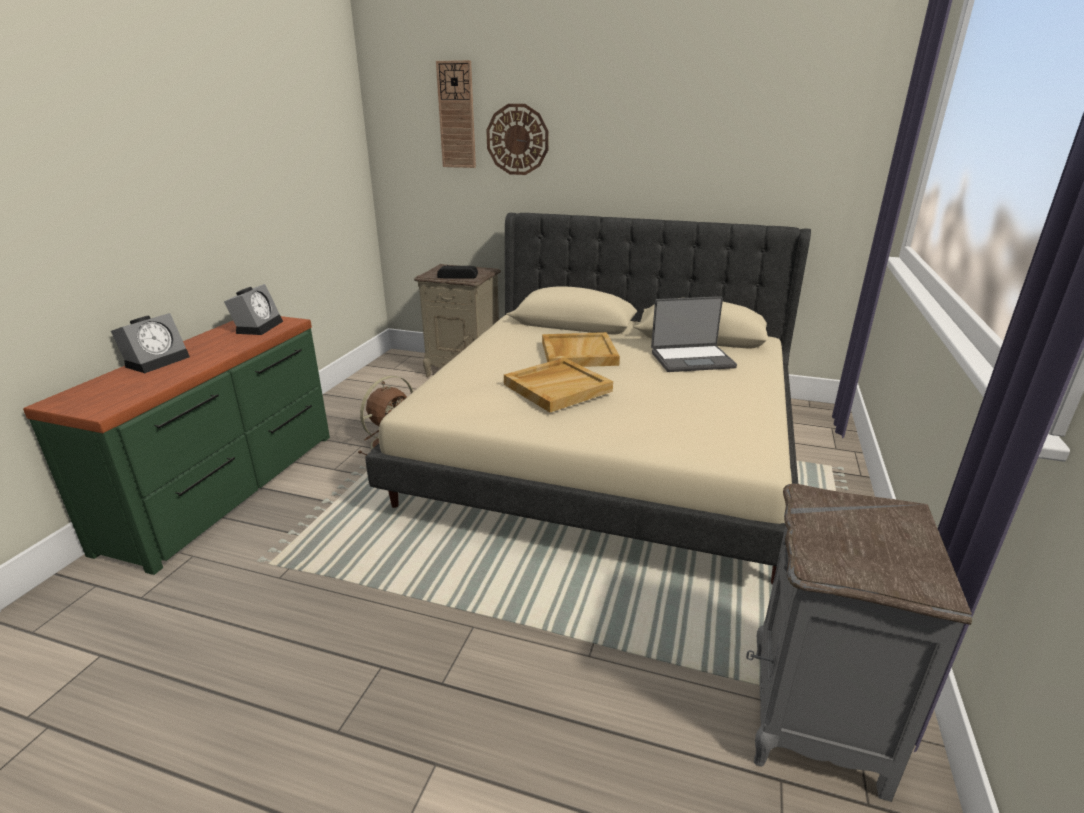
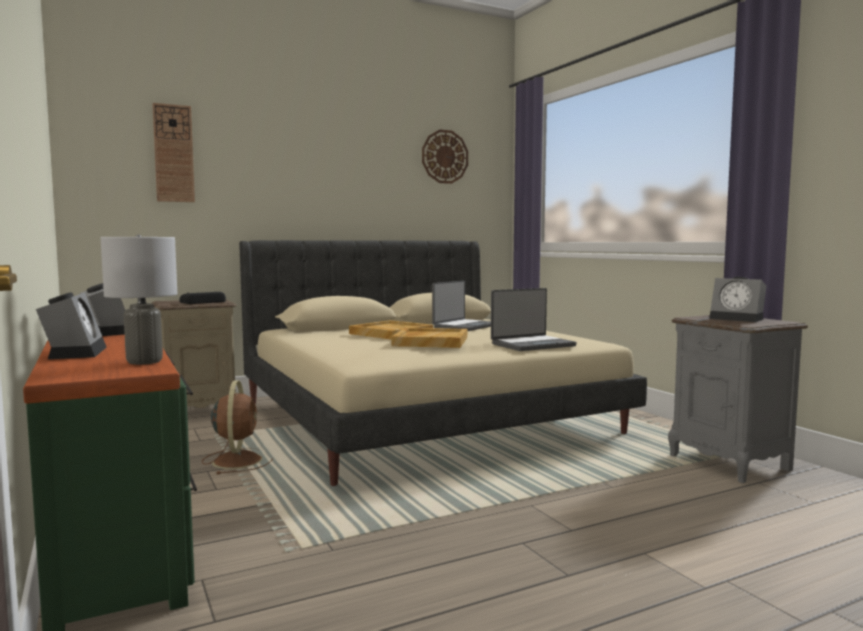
camera: 45 degrees left, 20 degrees down
(133, 395) = (145, 362): none -> white table lamp
(517, 139) = (239, 177): wall clock -> wall clock (445, 156)
(651, 432) = (532, 345): none -> laptop
(880, 536) = (738, 319): none -> alarm clock

